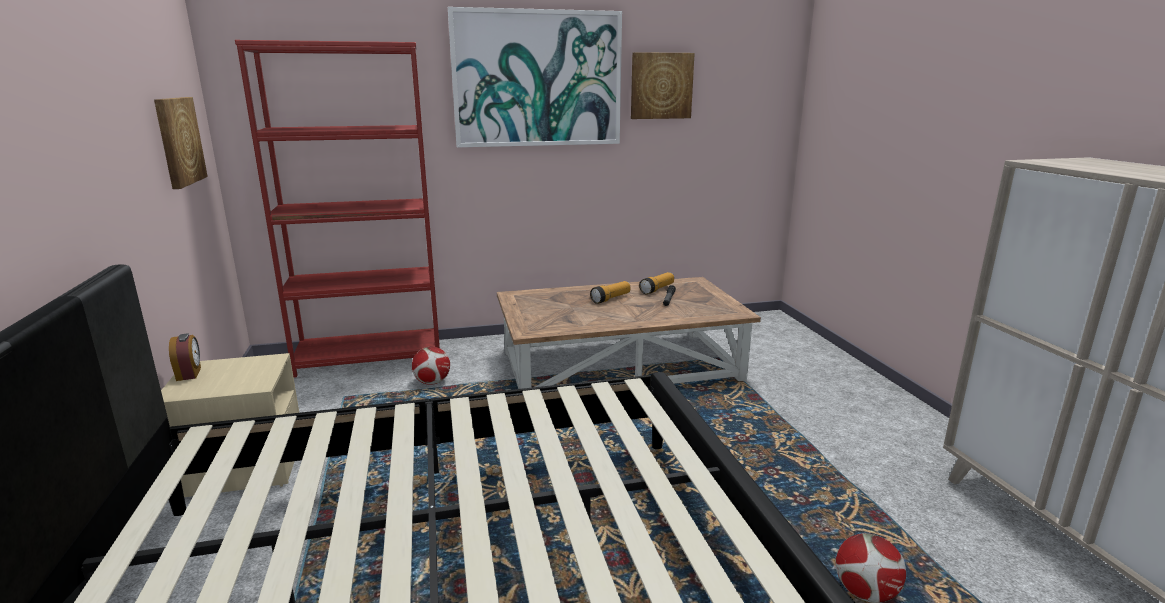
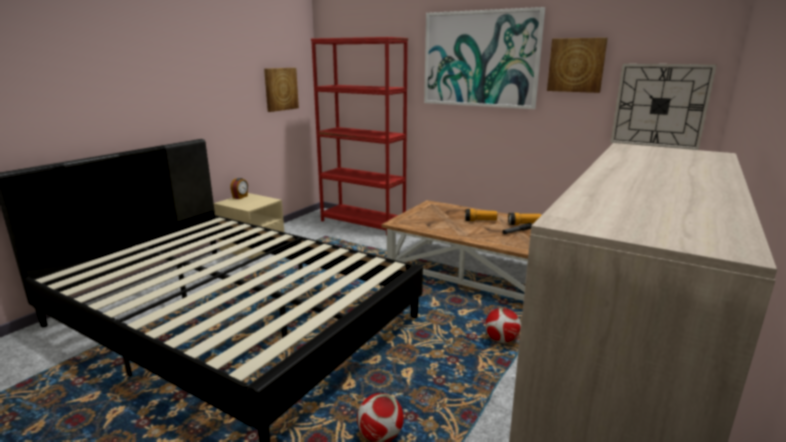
camera: 45 degrees right, 0 degrees up
(432, 382) = (368, 243): football -> football (501, 340)
(747, 129) = (660, 106): none -> wall clock

